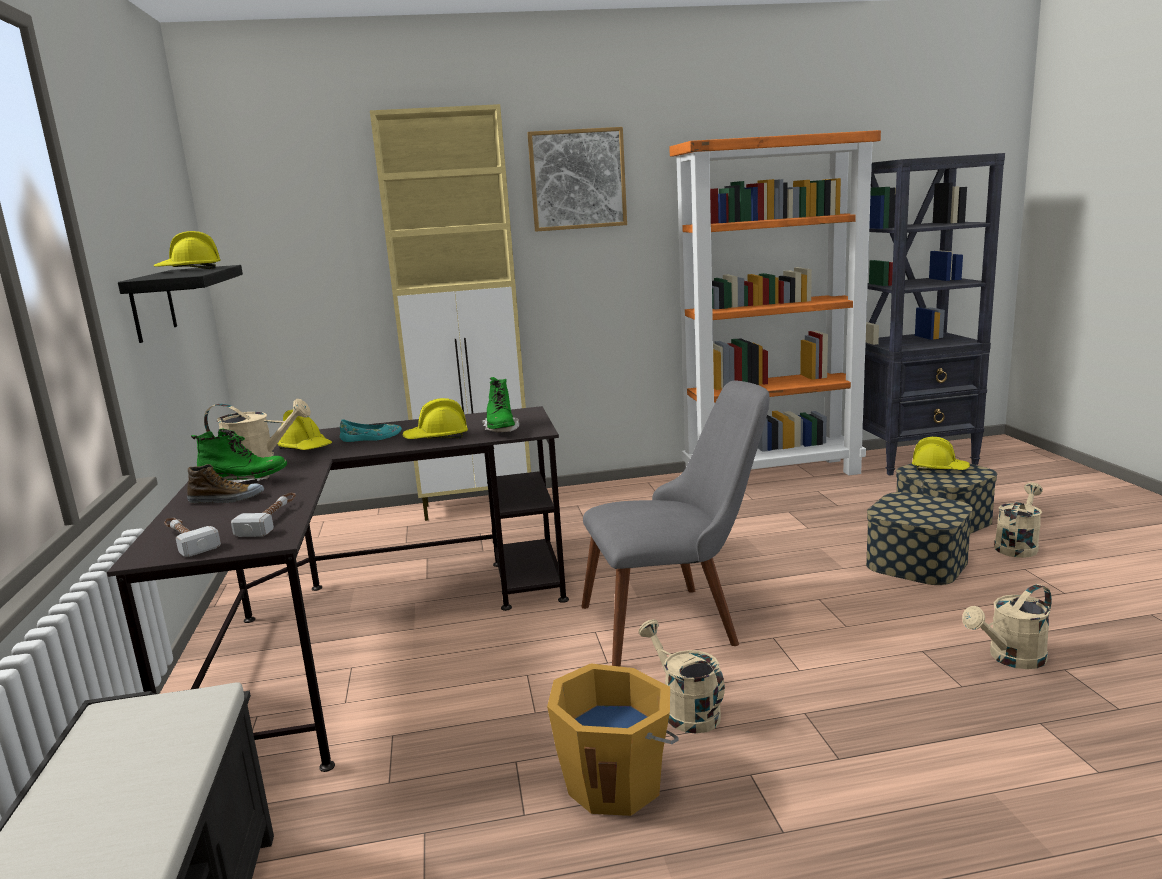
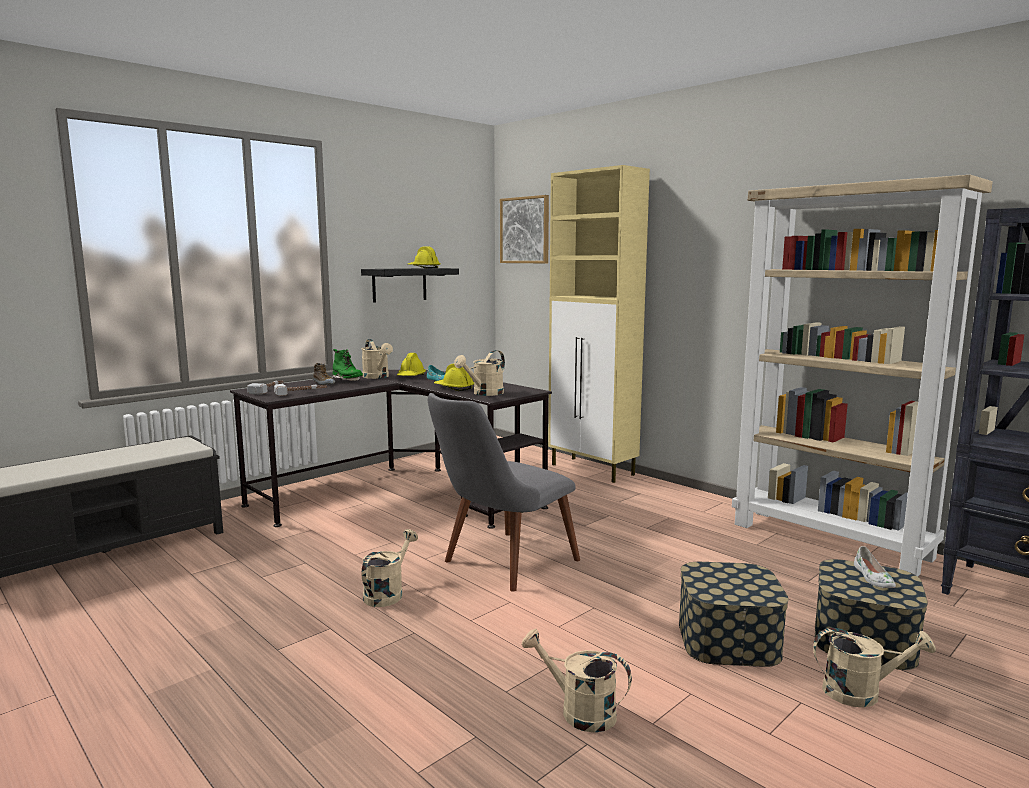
camera: 55 degrees right, 5 degrees down
(501, 430) = (484, 393): green boot -> beige watering can
(577, 179) = (705, 223): picture -> picture (525, 230)
(616, 781) = (301, 591): orange bucket -> none
(677, 621) = (499, 565): grey chair -> grey chair turned 90 degrees clockwise
(772, 474) = (831, 540): orange bookcase -> beige bookcase
(939, 469) = (872, 578): yellow hard hat -> white shoe

